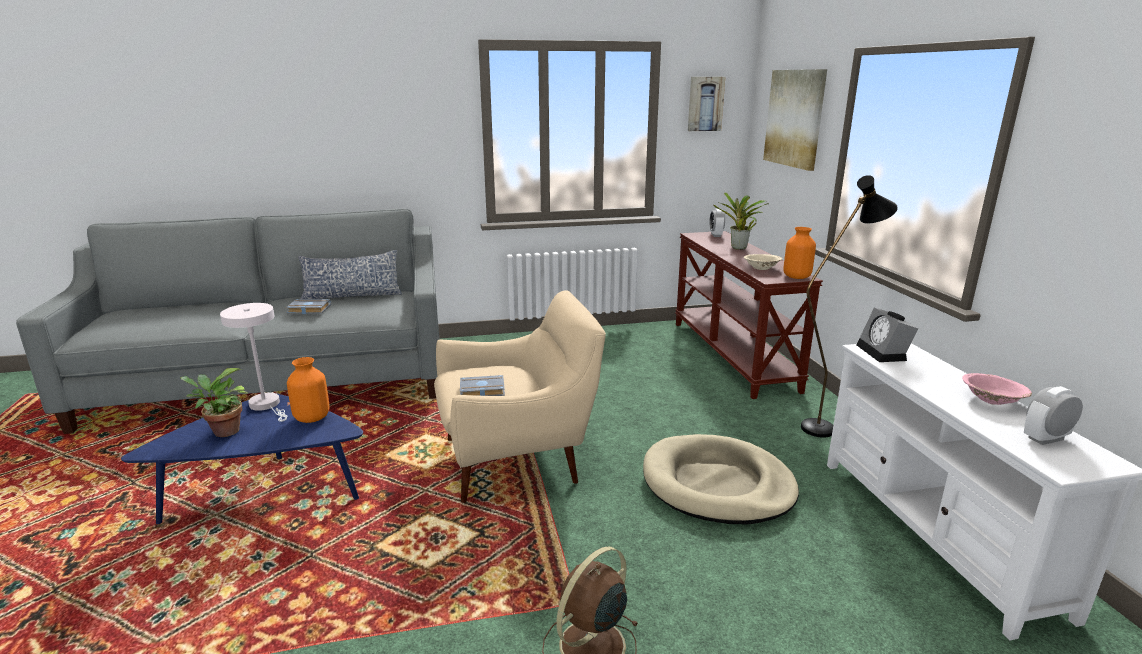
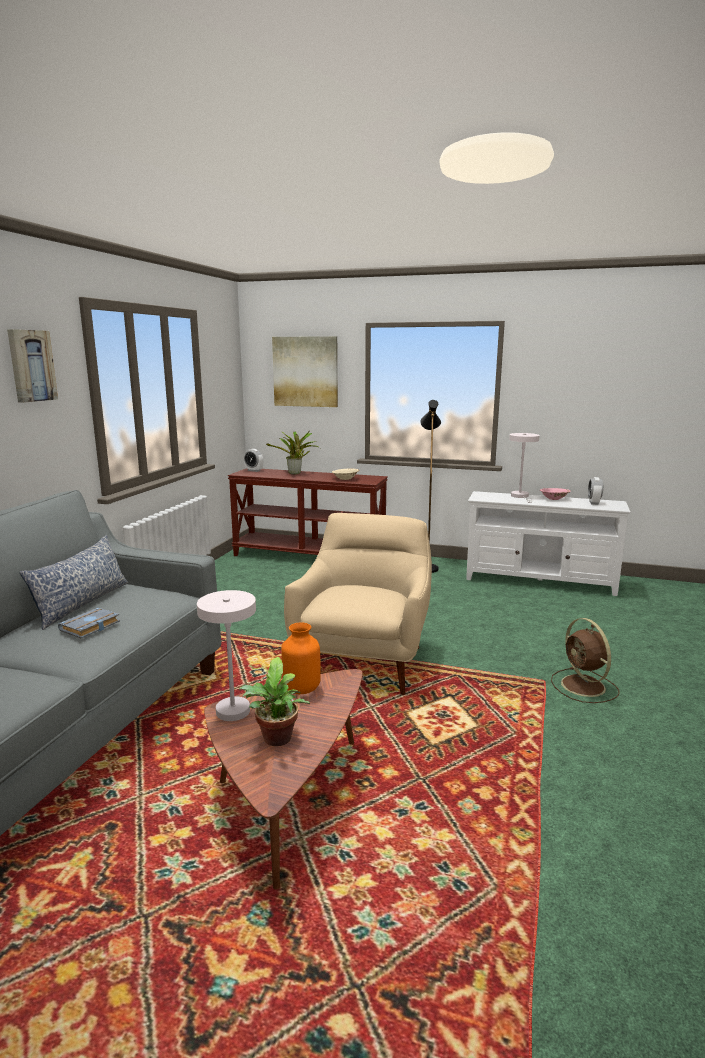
camera: 60 degrees left, 5 degrees down
(267, 492) = (287, 797): blue coffee table -> brown coffee table
(481, 391) = (374, 601): grey book -> none
(705, 104) = (221, 364): picture -> picture (31, 366)
(717, 484) = (459, 610): beige dog bed -> none
(797, 277) = (374, 477): orange vase -> none
(884, 353) = (487, 497): alarm clock -> none
(944, 374) = (521, 496): none -> white table lamp

